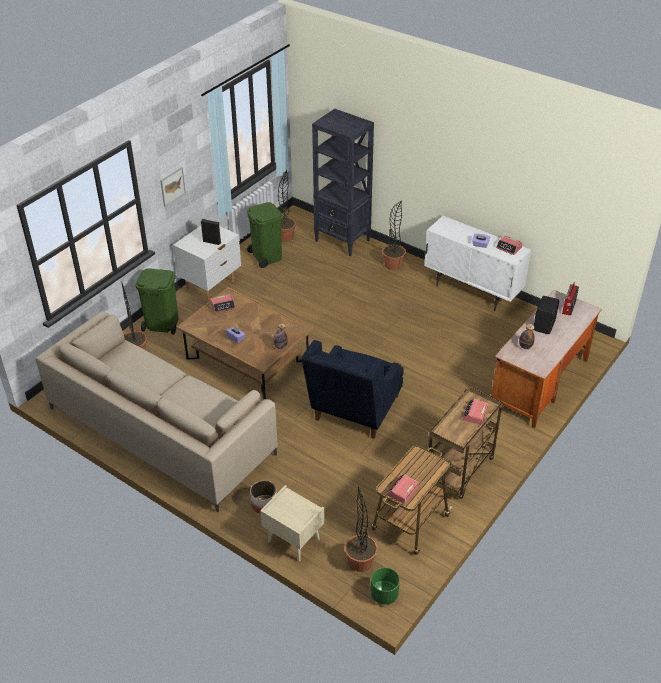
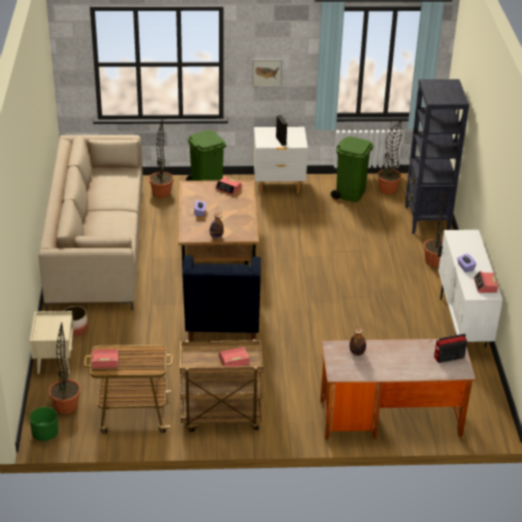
camera: 50 degrees right, 5 degrees down
(354, 412) = (223, 327): blue armchair -> blue armchair turned 75 degrees counterclockwise
(545, 325) = (402, 353): black speaker -> none

